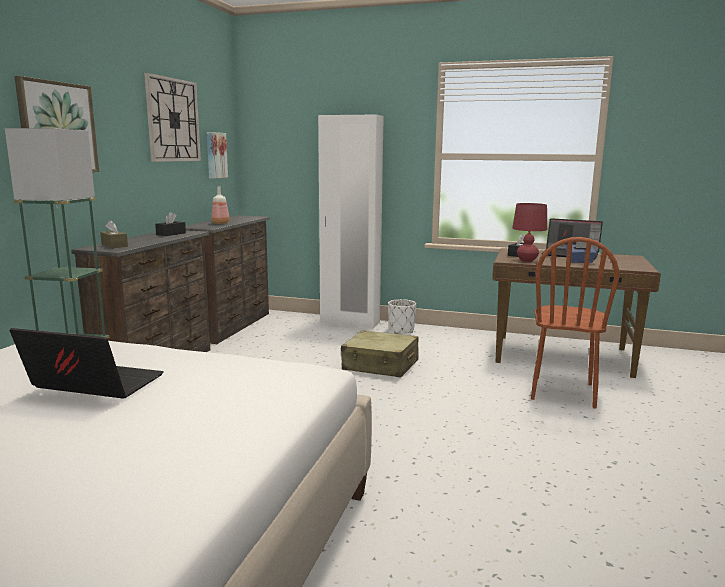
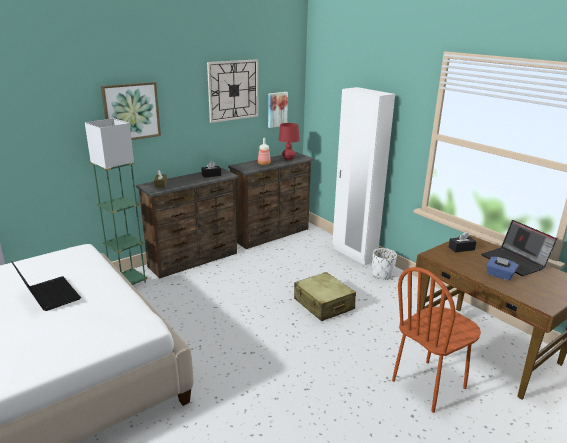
camera: 35 degrees right, 10 degrees up
(527, 261) = (450, 260): red table lamp -> red table lamp (288, 159)

